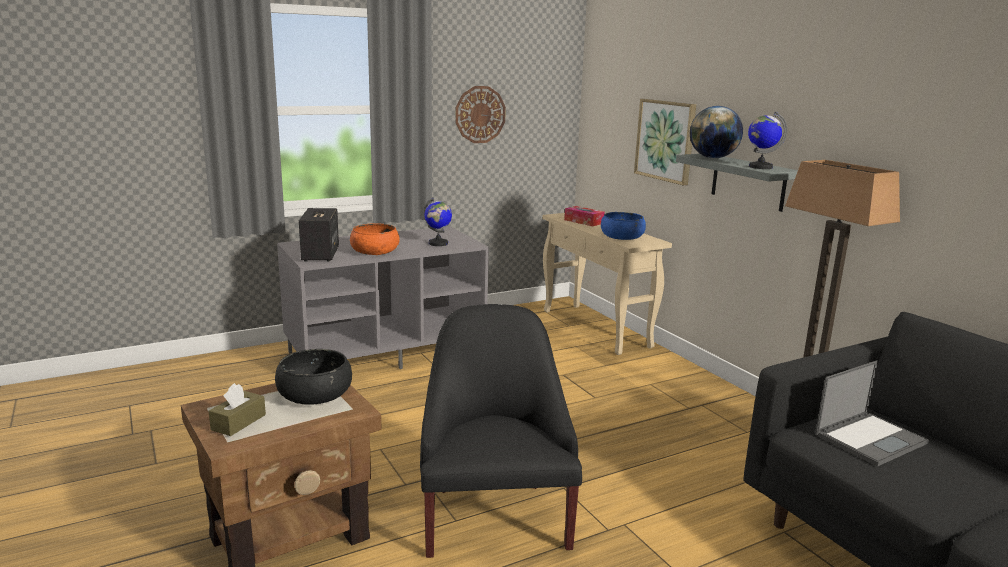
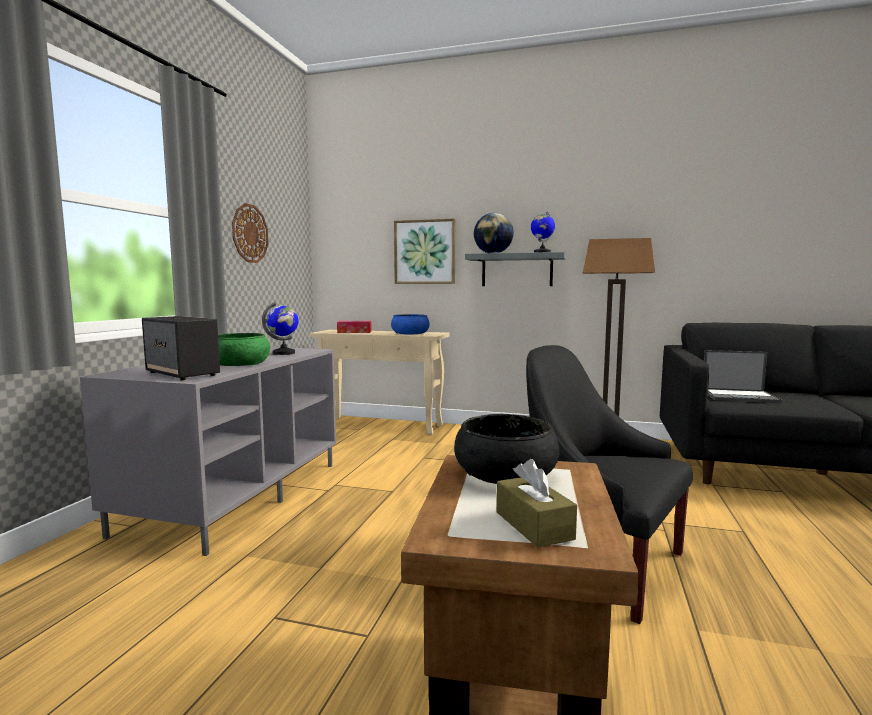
camera: 45 degrees left, 10 degrees down
(375, 251) = (239, 364): orange bowl -> green bowl
(871, 438) = (740, 396): laptop -> laptop turned 90 degrees clockwise

